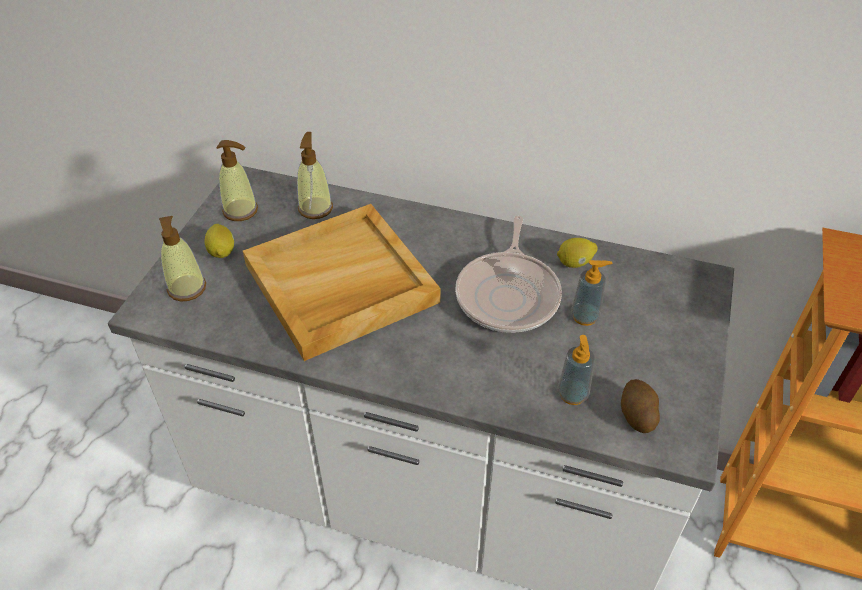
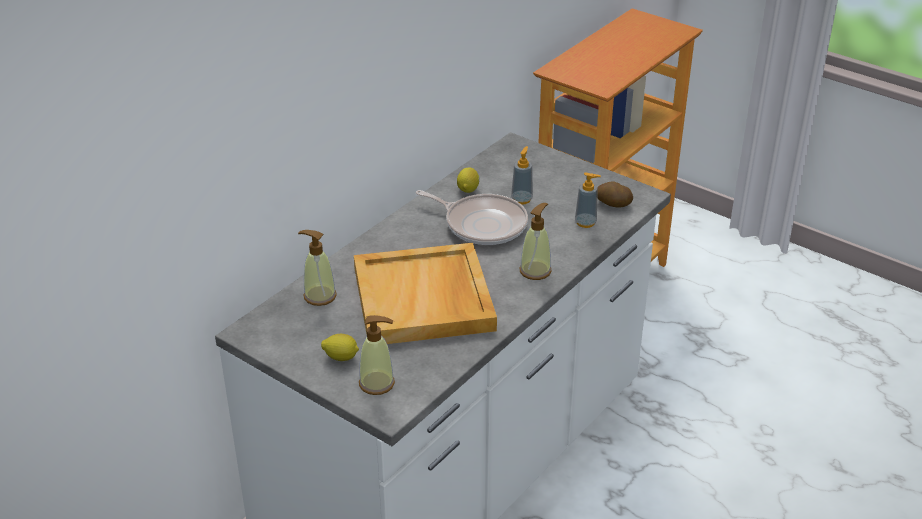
camera: 70 degrees left, 10 degrees down
(240, 210) = (291, 339): soap dispenser -> soap dispenser (535, 271)

